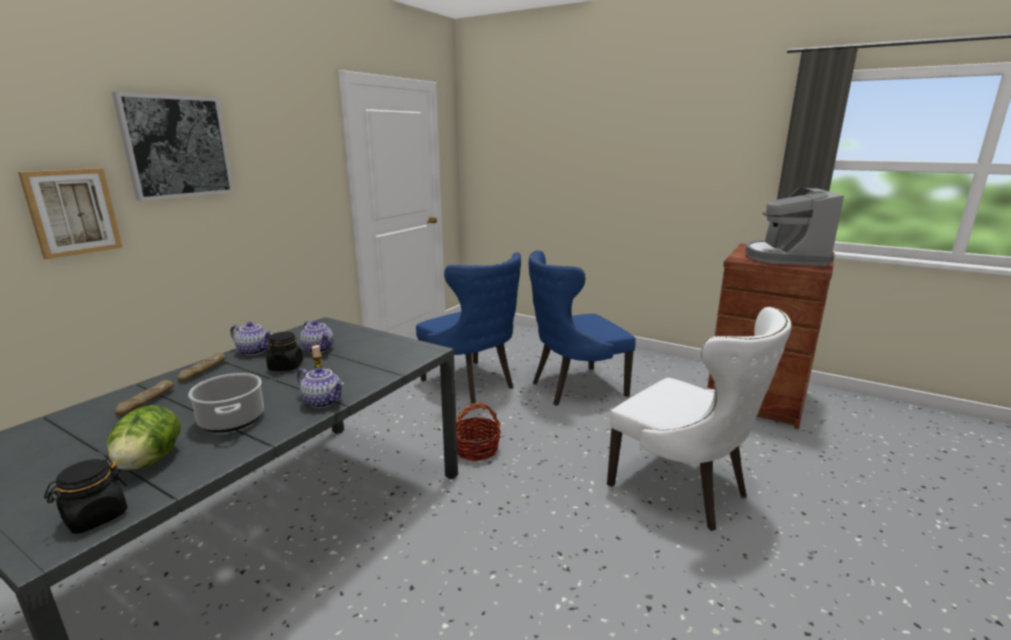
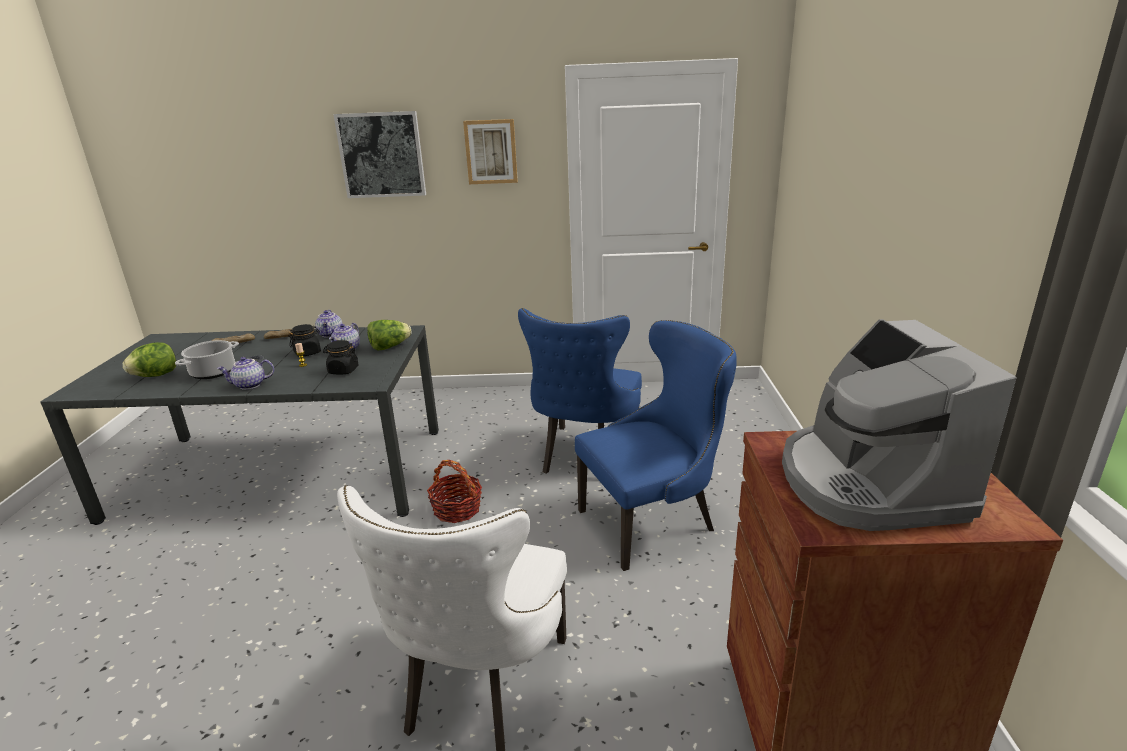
camera: 60 degrees right, 5 degrees up
(72, 212) = (307, 202): picture -> picture (491, 152)
(95, 517) = (97, 389): black jar -> black jar (343, 370)
(324, 402) = (249, 385): teapot -> teapot turned 75 degrees clockwise
(352, 334) = (390, 347): none -> lettuce
(574, 388) = (652, 522): blue chair -> blue chair turned 120 degrees clockwise
(785, 257) = (868, 483): coffee machine -> coffee machine turned 75 degrees counterclockwise

